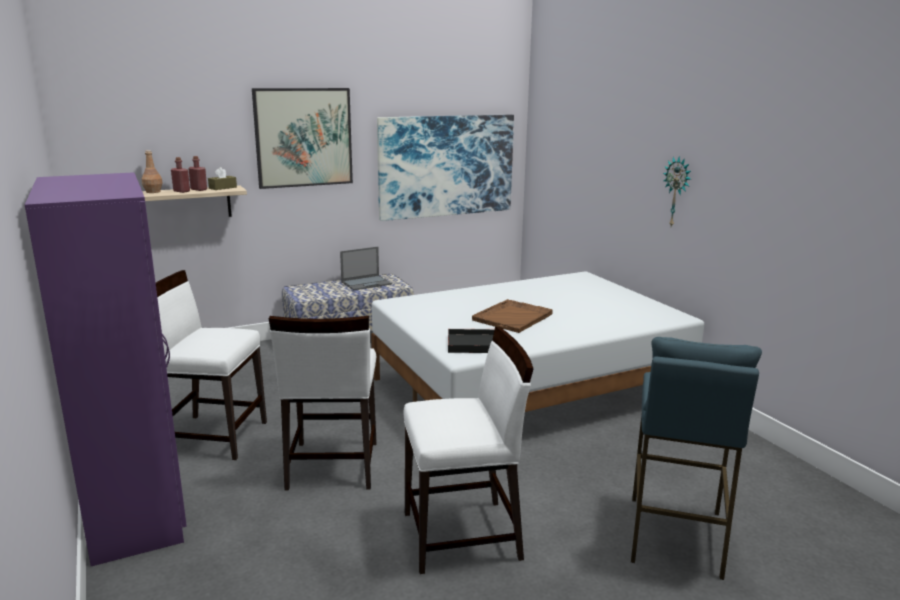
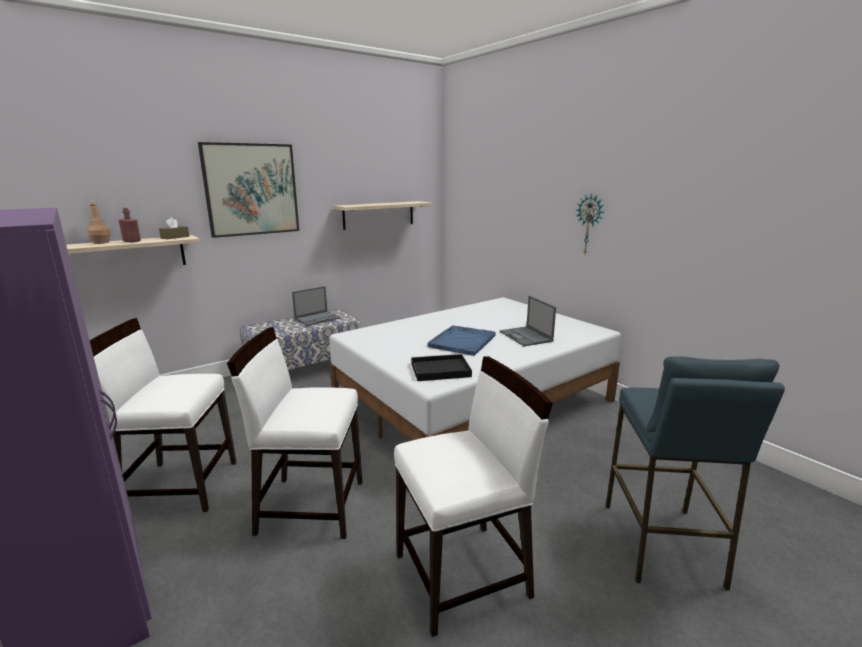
camera: 10 degrees left, 0 degrees up
(199, 189) = (150, 239): red bottle -> none
(332, 466) = (310, 506): white chair -> white chair turned 105 degrees clockwise
(446, 166) = (379, 215): picture -> shelf
(513, 317) = (462, 341): brown tray -> blue tray
(587, 317) = (526, 336): none -> laptop

